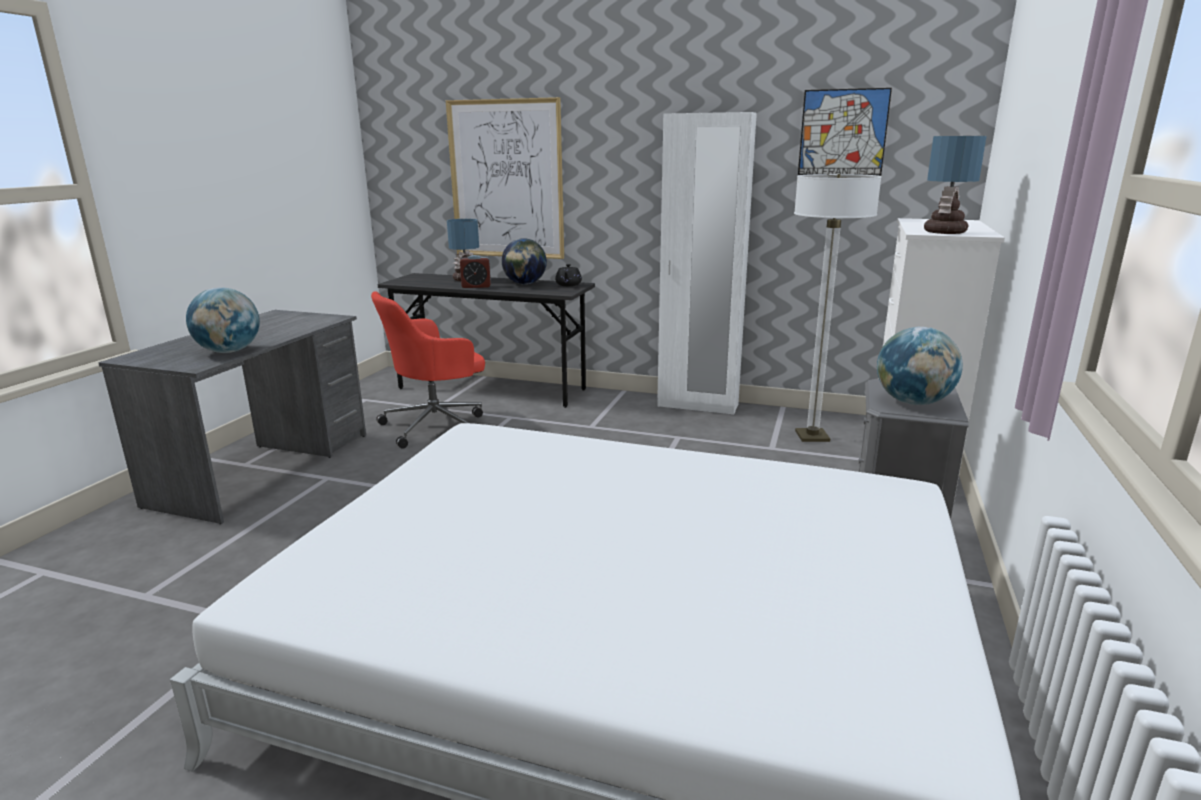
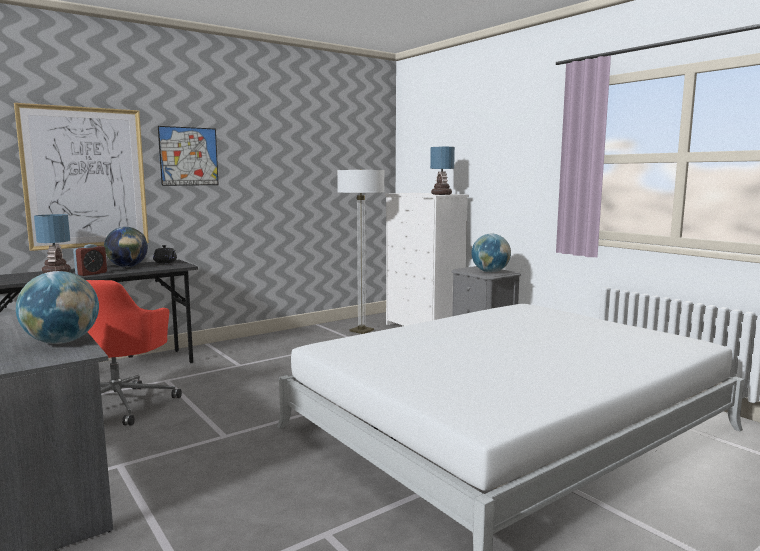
camera: 55 degrees left, 10 degrees down
(697, 405) = (273, 336): white wardrobe -> none
(843, 132) = (332, 147): picture -> picture (188, 156)

